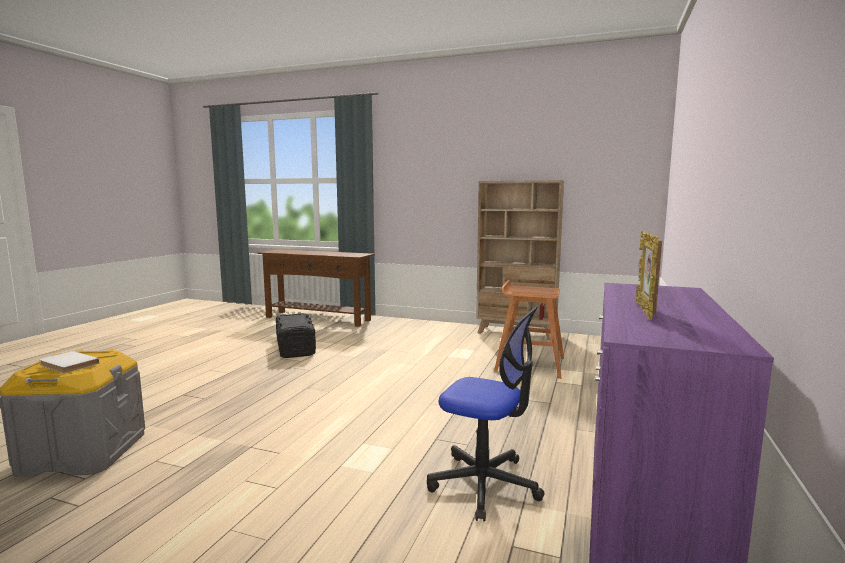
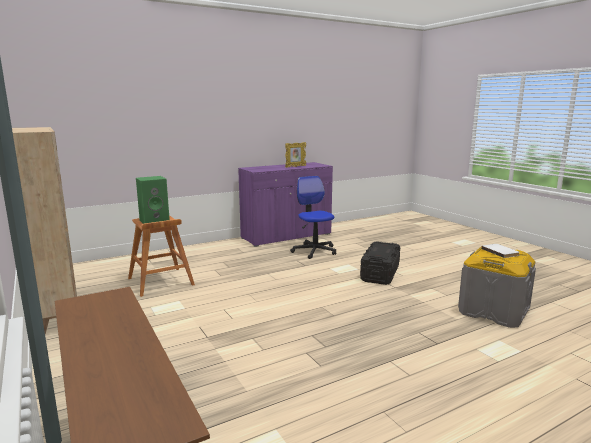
camera: 140 degrees left, 5 degrees up
(295, 347) = (286, 385): black storage box -> black storage box (380, 273)
(534, 290) = (155, 220): none -> green speaker

